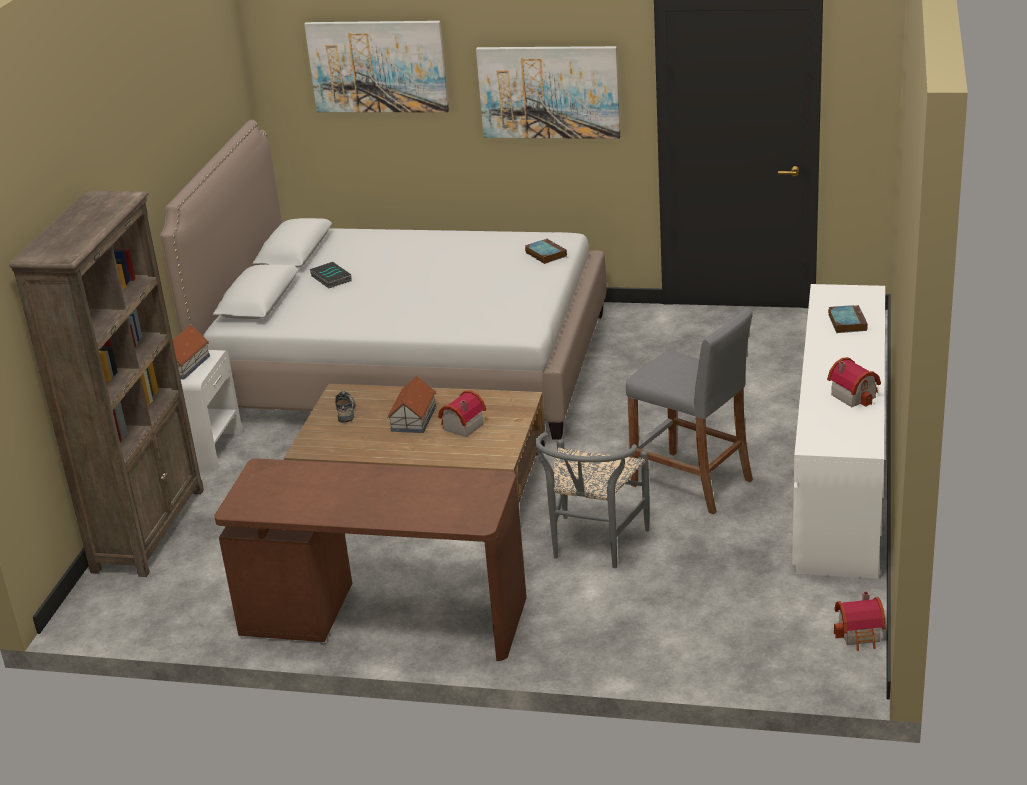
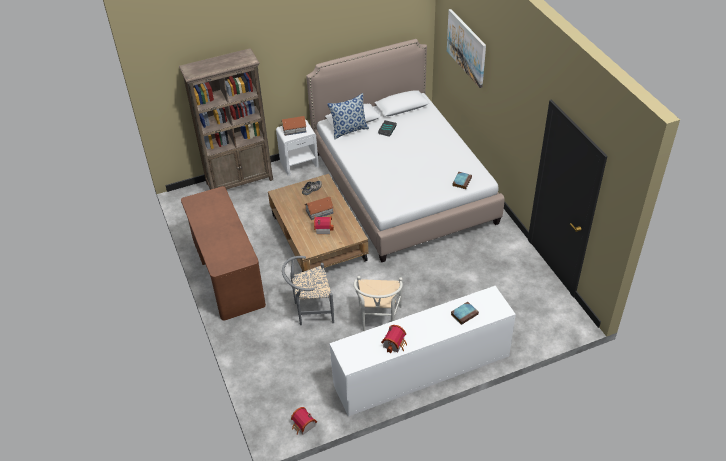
camera: 55 degrees right, 15 degrees up
(279, 310) = (349, 130): none -> pillow
(549, 92) = (511, 109): picture -> none
(692, 483) = (379, 321): grey stool -> white chair

